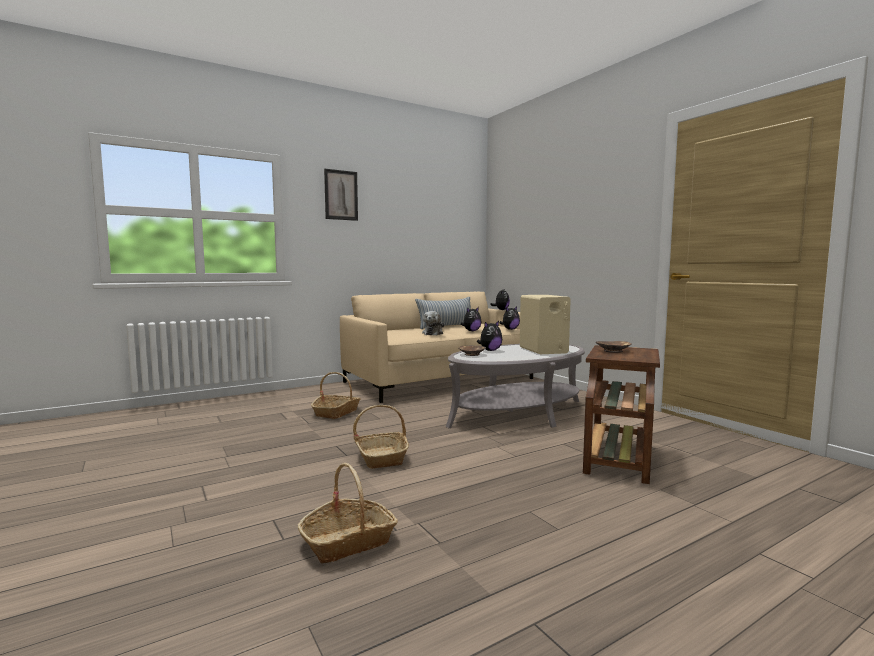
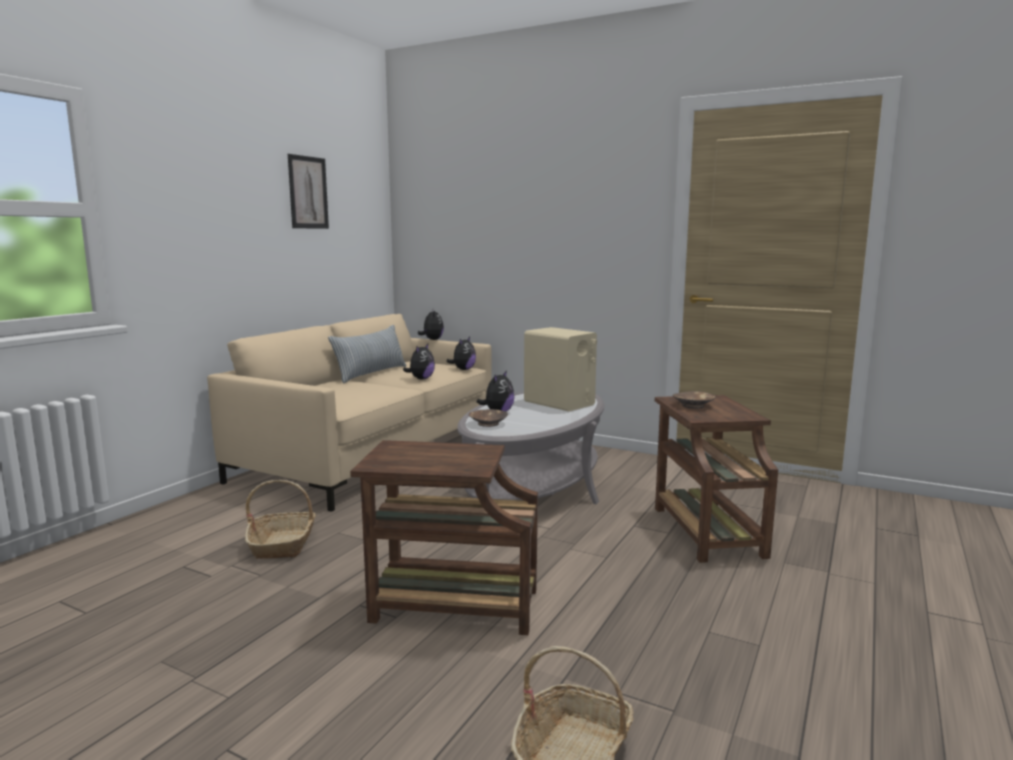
camera: 30 degrees left, 5 degrees up
(341, 195) = (192, 167): picture -> picture (308, 192)
(381, 457) = (450, 606): basket -> brown side table
(433, 333) = (378, 390): plush toy -> none

